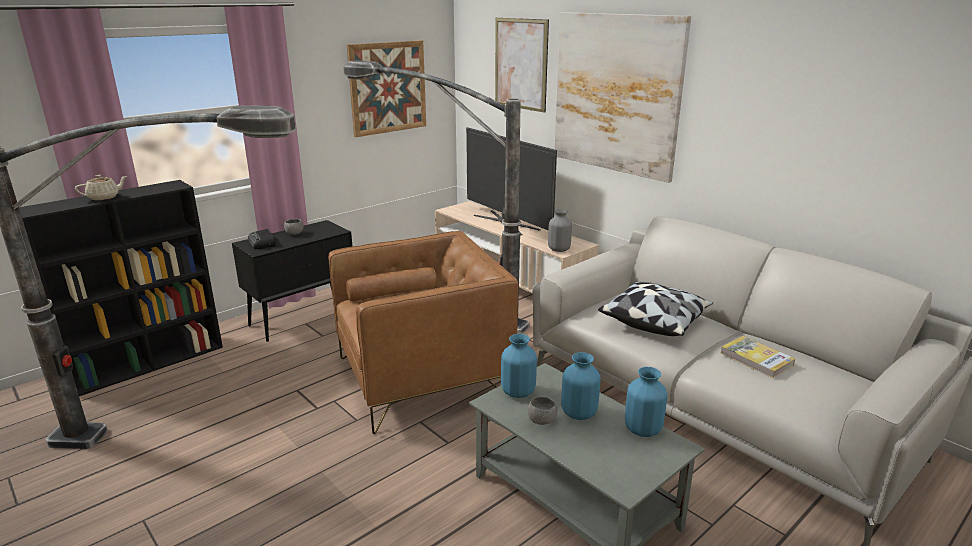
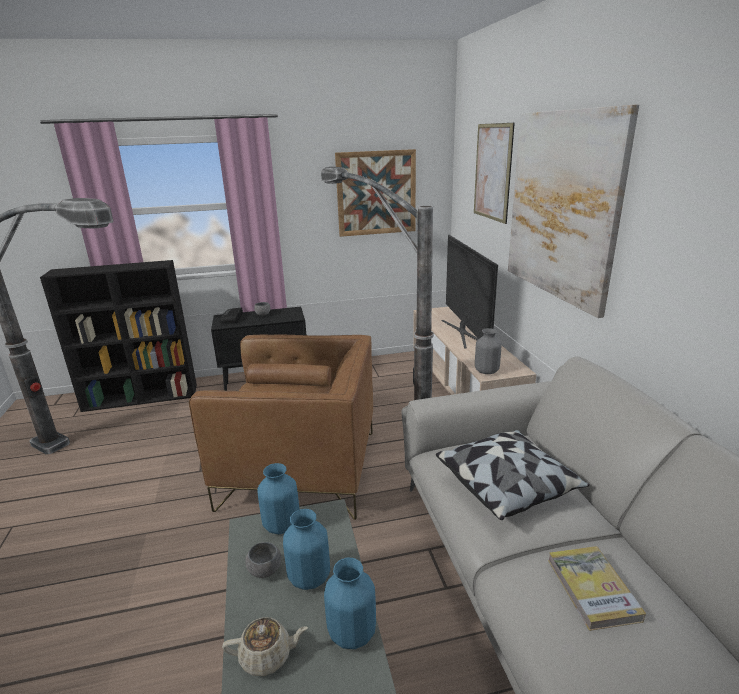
camera: 30 degrees right, 0 degrees up
(104, 197) = (106, 268): beige teapot -> beige teapot (267, 656)

